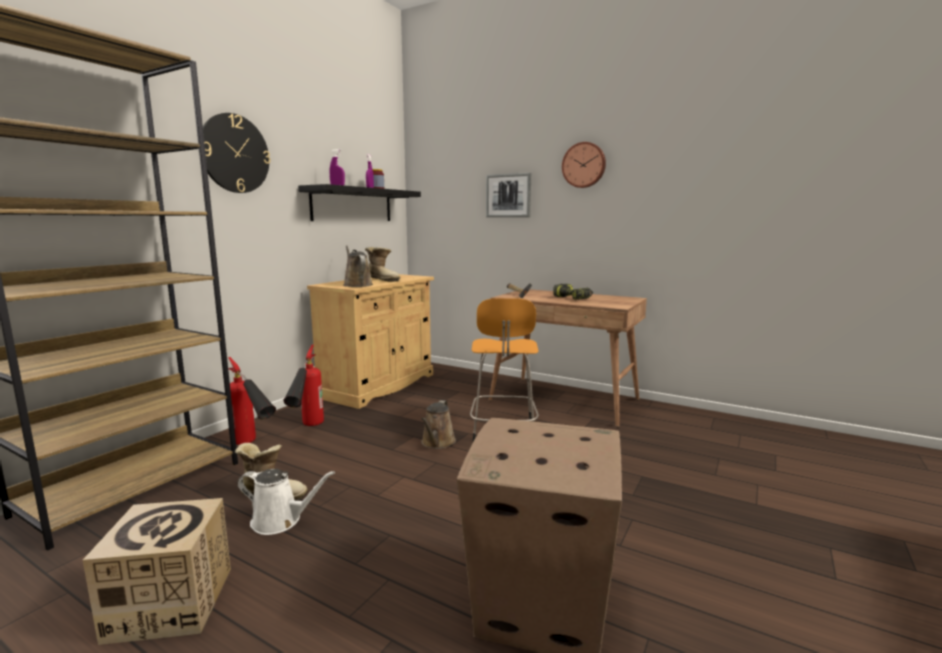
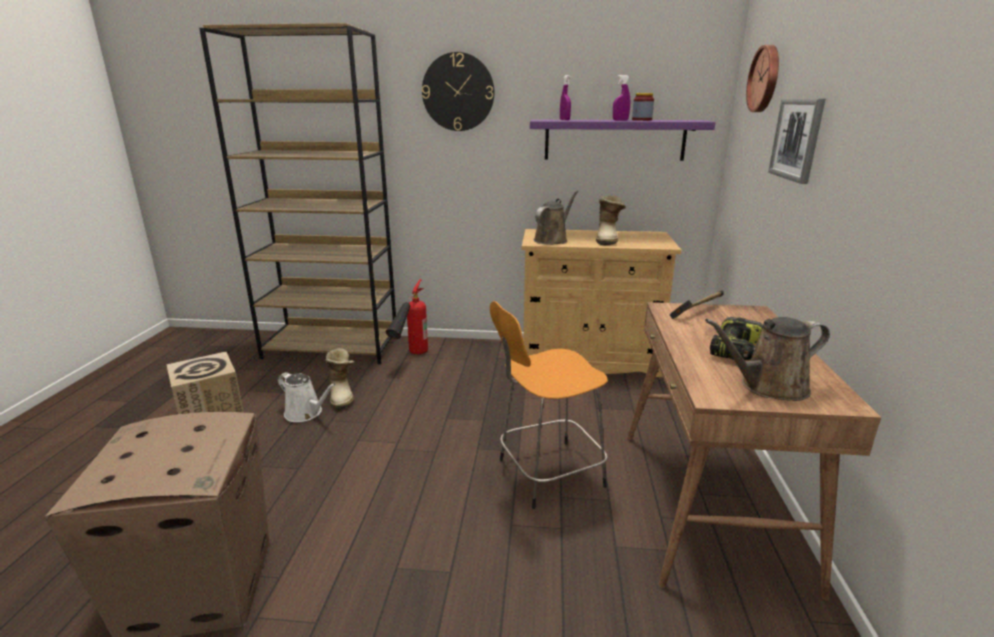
camera: 65 degrees right, 10 degrees up
(280, 521) = (306, 413): white watering can -> white watering can turned 45 degrees counterclockwise
(307, 430) = (455, 366): fire extinguisher -> none
(352, 205) = (614, 140): black shelf -> purple shelf
(437, 443) = (478, 438): brown watering can -> brown watering can (768, 387)
(584, 165) = (887, 87): wall clock -> wall clock (765, 79)

